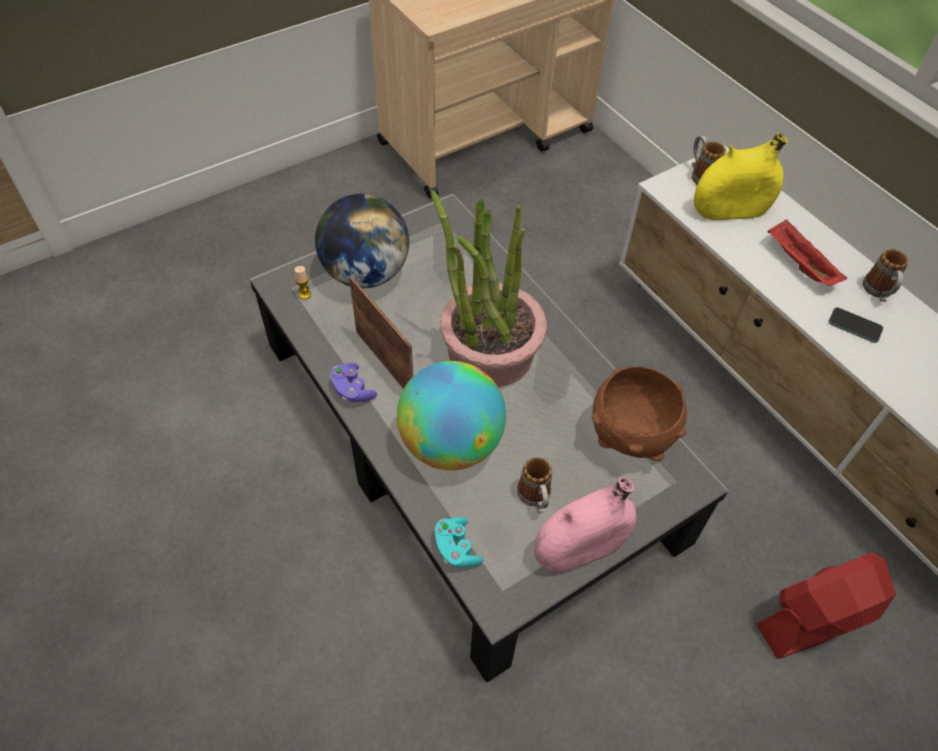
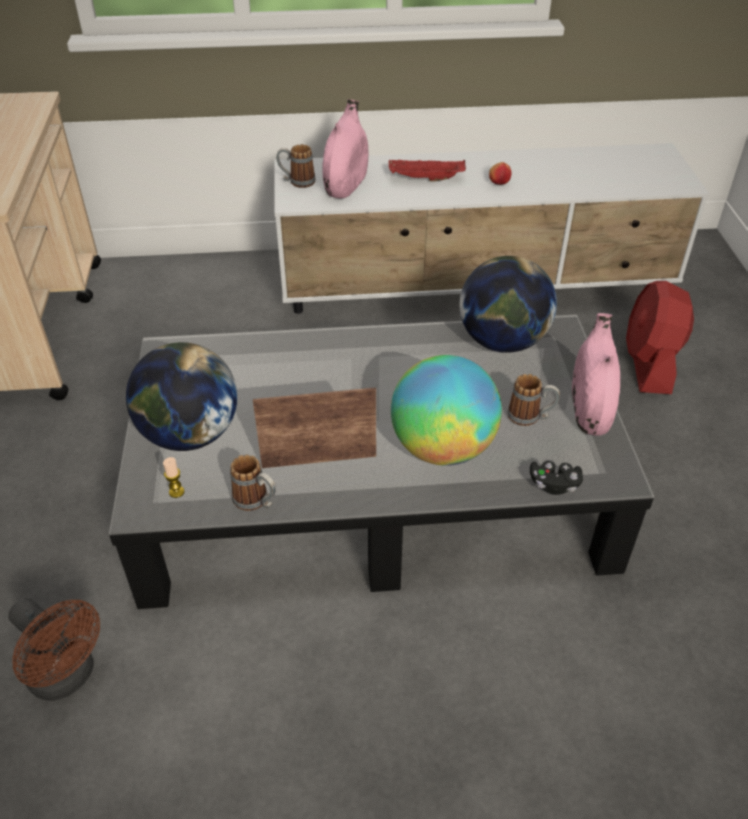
camera: 60 degrees left, 10 degrees down
(201, 338) = (68, 677): none -> brown fan
(352, 390) = (333, 496): purple game controller -> none
(456, 548) = (554, 484): turquoise game controller -> black game controller
(489, 352) = (359, 386): potted plant -> none
(630, 437) = (502, 341): brown bowl -> globe
(730, 210) = (346, 184): yellow vase -> pink vase
(855, 326) = (499, 182): phone -> apple
(878, 292) = (477, 161): mug -> mug (256, 502)

